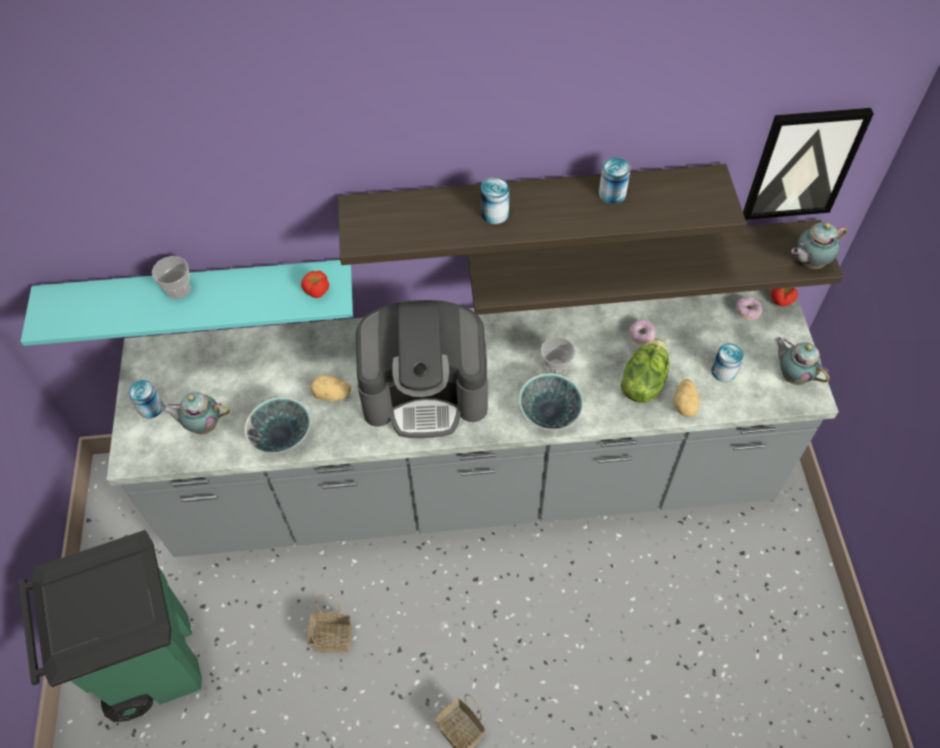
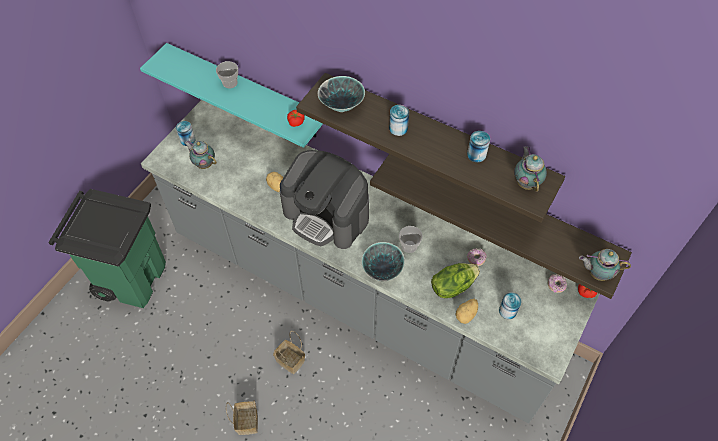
camera: 35 degrees right, 0 degrees up
(283, 438) = (235, 194): bowl -> bowl (342, 106)
(334, 637) = (224, 327): basket -> basket (291, 361)
(792, 375) = (550, 340): teapot -> teapot (526, 182)
(802, 163) = (620, 204): picture -> none

